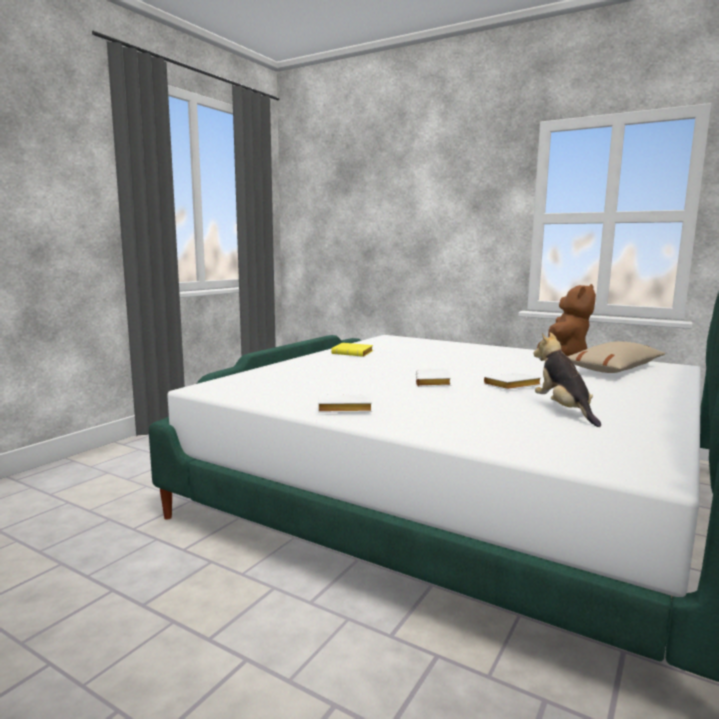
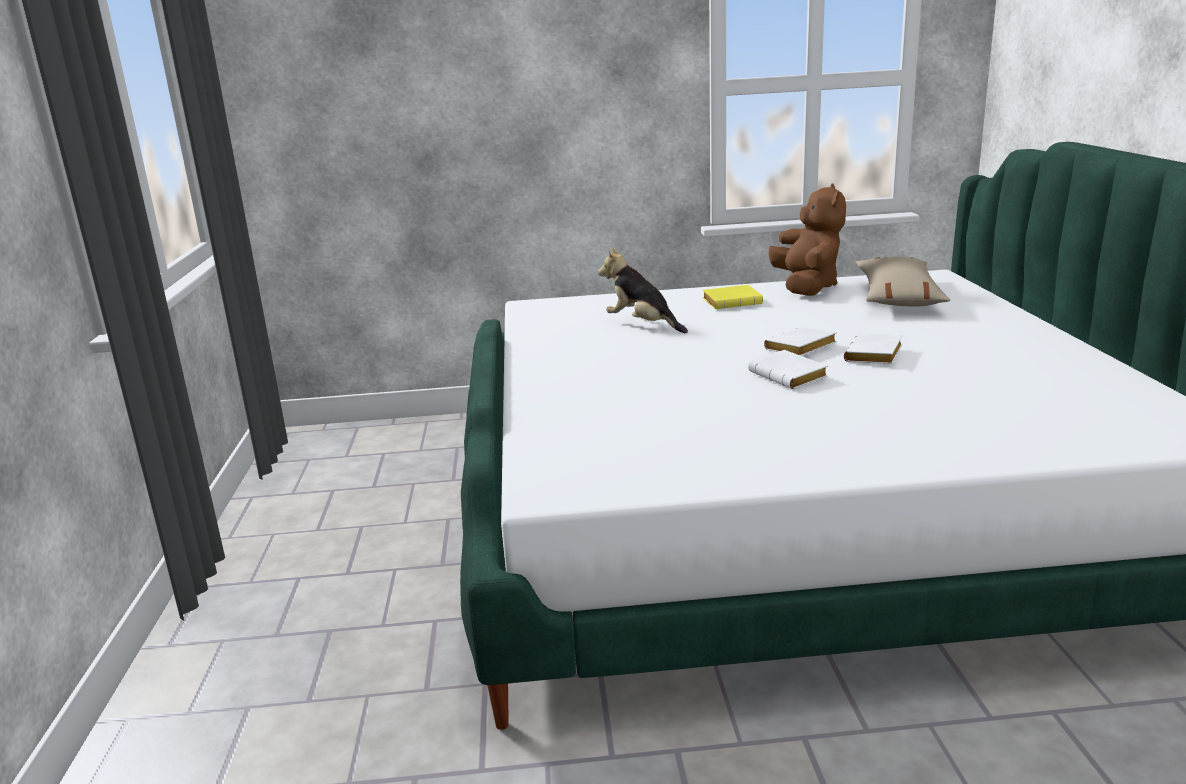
camera: 35 degrees left, 10 degrees up
(342, 410) = (811, 460): white book -> white book (800, 348)
(353, 353) = (568, 352): yellow book -> yellow book (733, 302)
(563, 411) = (995, 377): plush toy -> plush toy (642, 325)

